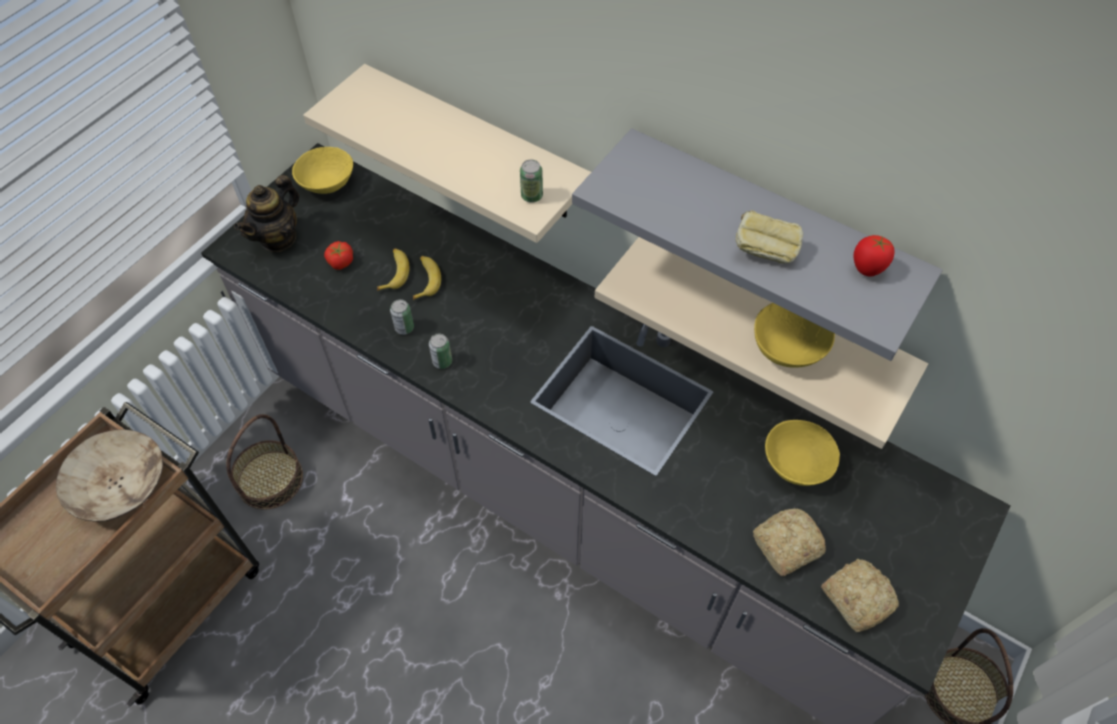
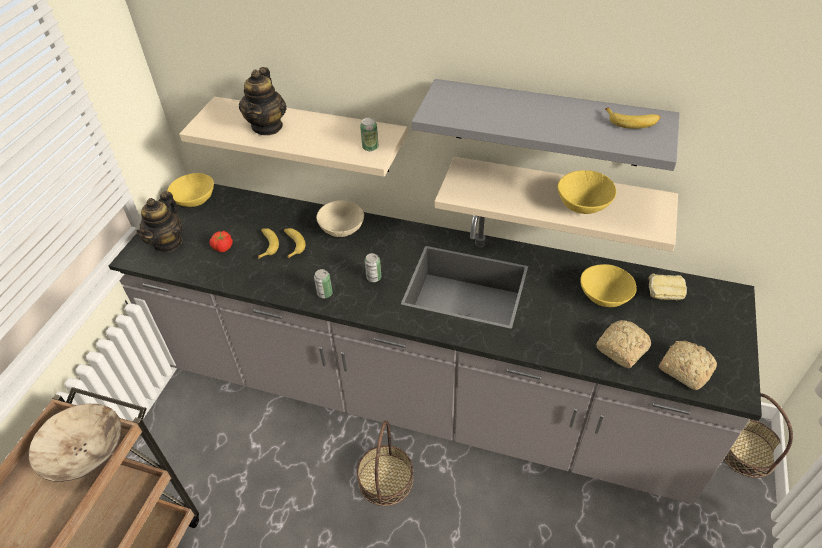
camera: 15 degrees left, 10 degrees down
(270, 479) = (188, 448): basket -> basket (385, 479)
(404, 328) = (287, 278): can -> can (374, 277)
(414, 130) = (267, 126): none -> teapot
(494, 273) = (341, 229): none -> beige bowl
(764, 252) = (560, 126): bread -> bread (662, 296)
(867, 269) = (632, 122): tomato -> banana

